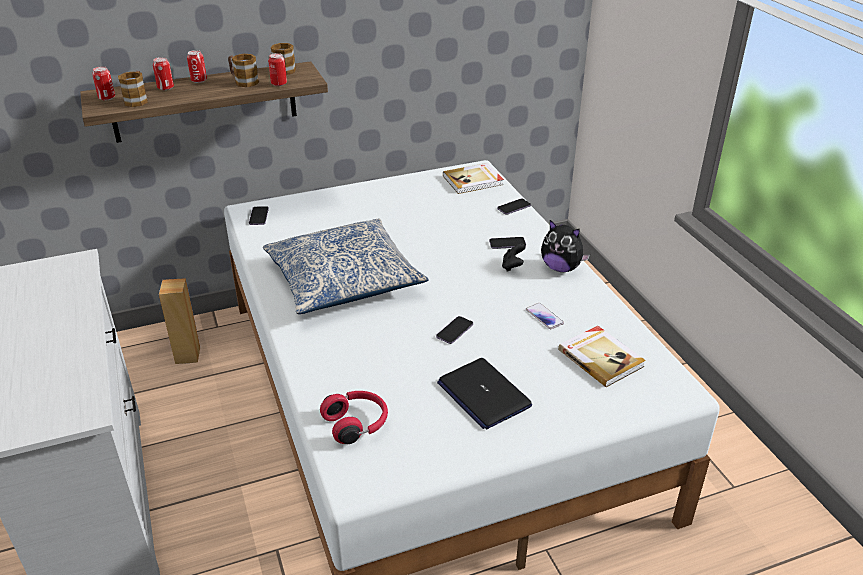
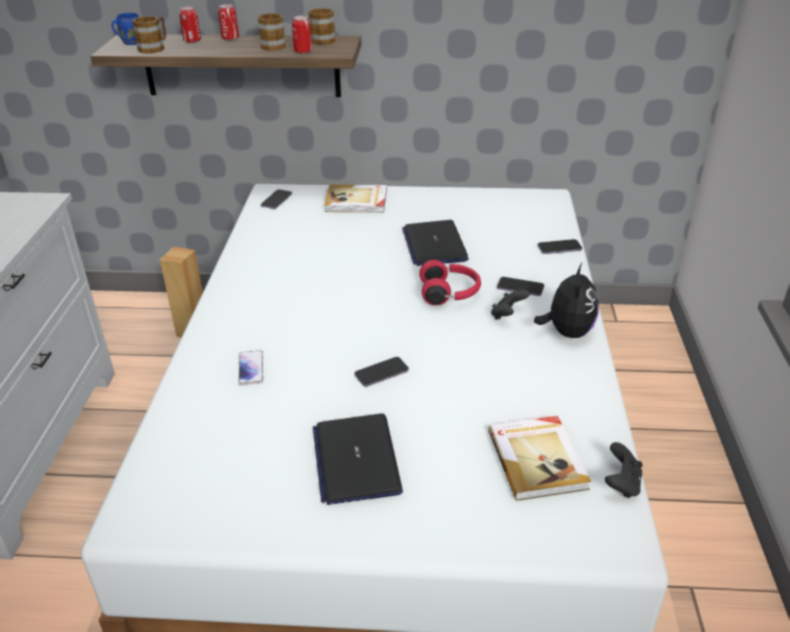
camera: 25 degrees right, 0 degrees up
(107, 98) = (131, 42): can -> blue mug
(343, 280) = (307, 284): pillow -> none
(357, 424) = (191, 448): red headphones -> red headphones (450, 293)
(420, 225) = (434, 244): none -> laptop
(473, 180) = (533, 208): book -> book (356, 201)
(544, 316) = (502, 386): phone -> phone (251, 368)
(561, 268) = (567, 332): plush toy -> plush toy turned 135 degrees counterclockwise
(660, 357) = (621, 484): none -> black game controller

